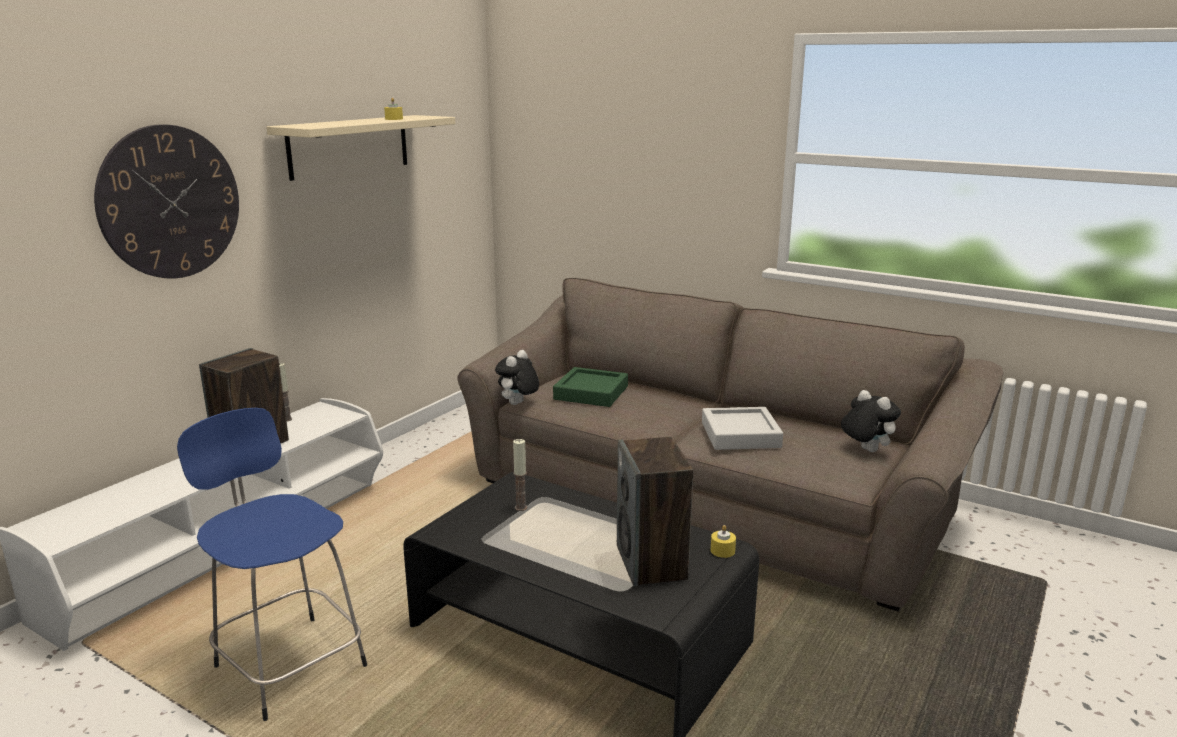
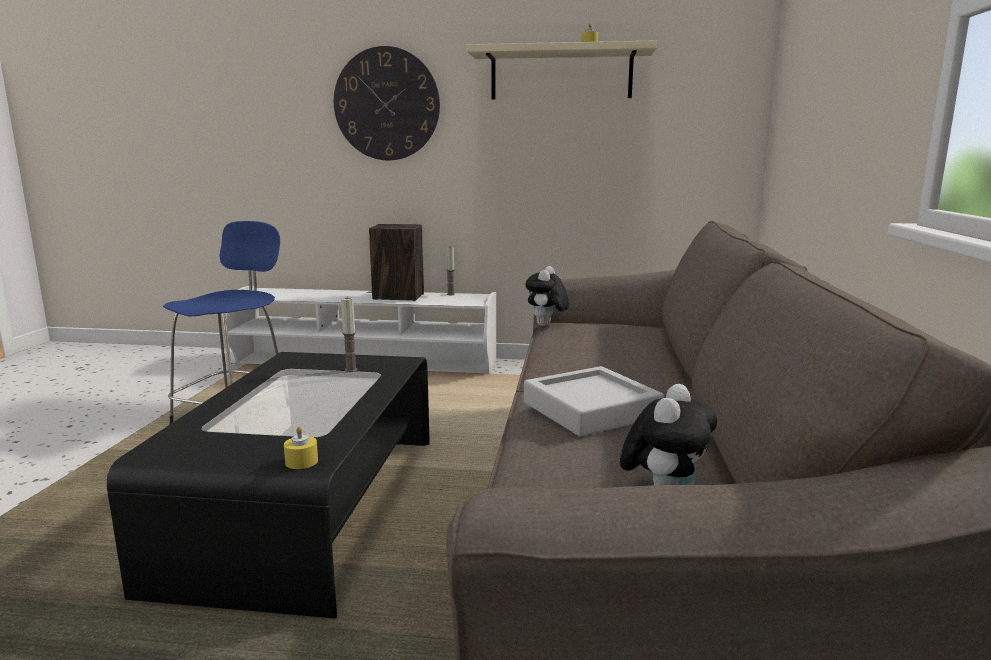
camera: 65 degrees right, 5 degrees down
(518, 404) = (546, 325): plush toy -> plush toy turned 75 degrees counterclockwise
(591, 393) = (607, 337): green tray -> none
(652, 563) = (260, 432): speaker -> none

